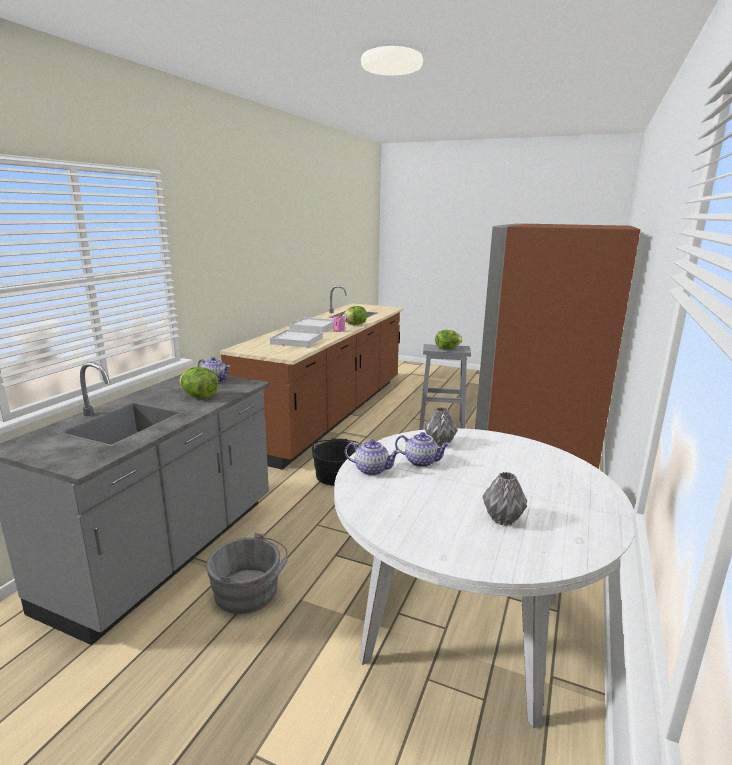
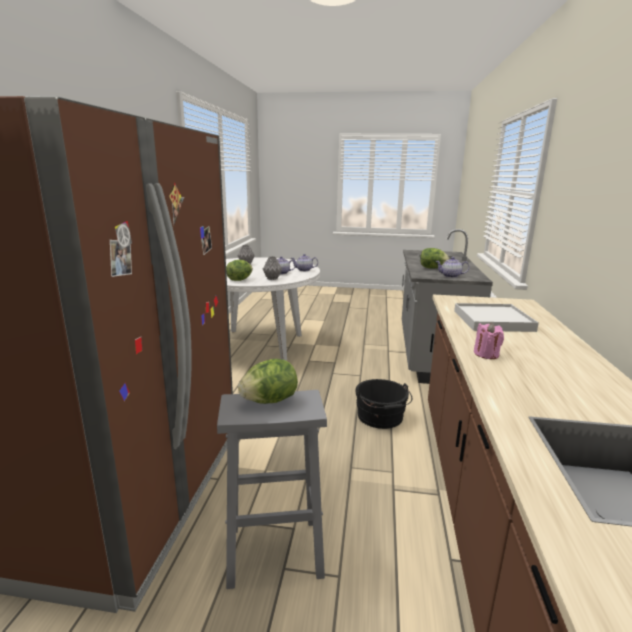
camera: 165 degrees right, 0 degrees up
(250, 592) = (366, 345): grey bucket -> none
(313, 327) = (555, 362): white tray -> none
(354, 324) = (499, 385): lettuce -> lettuce (239, 280)

